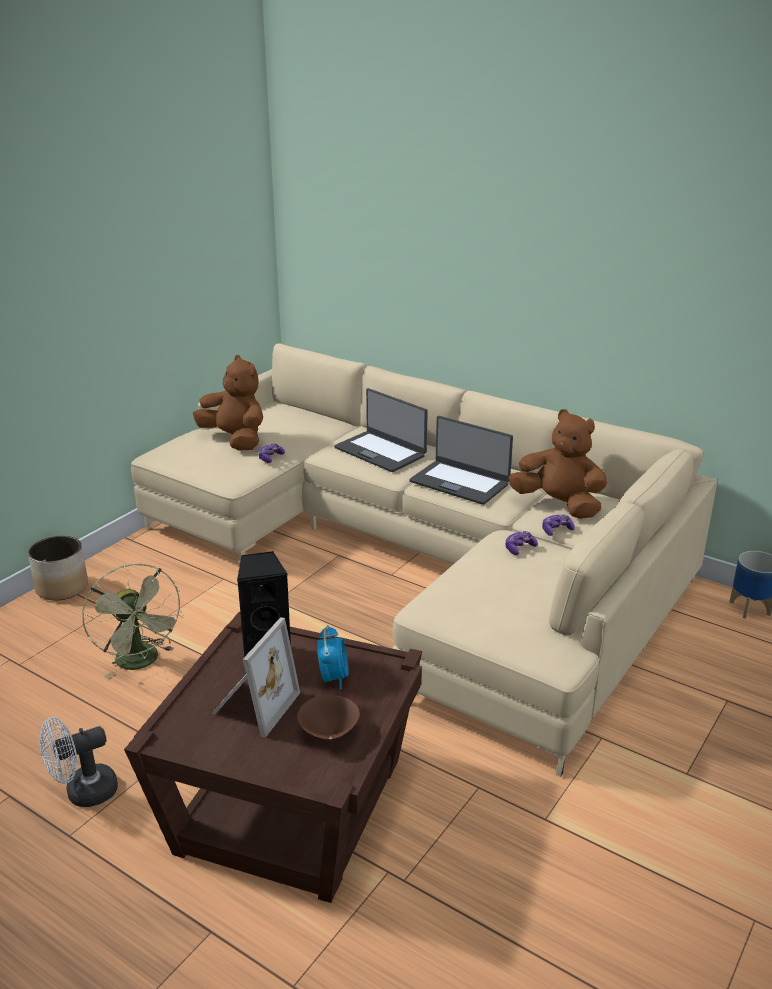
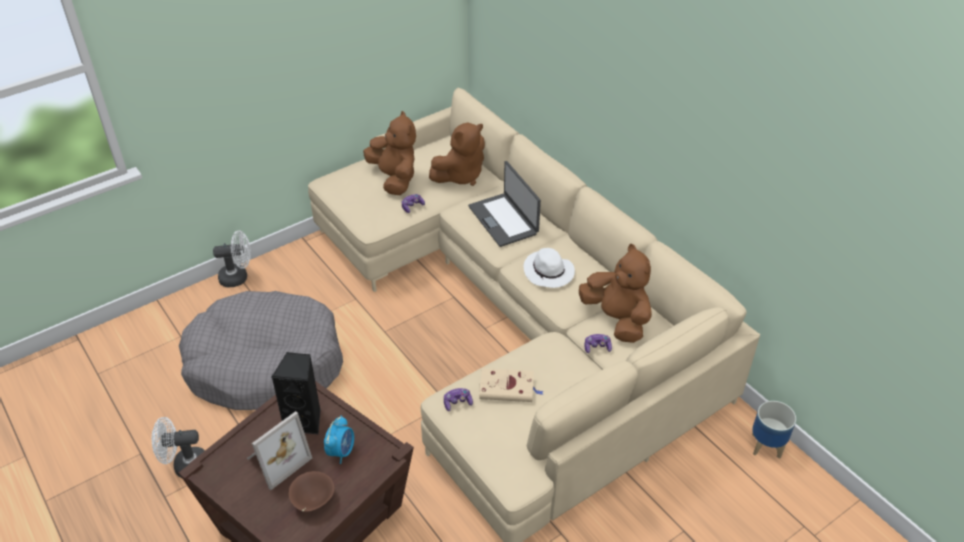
camera: 20 degrees right, 15 degrees up
(61, 588) = (238, 277): planter -> white fan
(142, 662) = (265, 364): green fan -> grey dog bed
(308, 427) = (460, 176): none -> brown plush toy
(460, 482) = (549, 272): laptop -> white hat
(488, 581) = (508, 388): none -> beige book
(519, 548) = (554, 359): game controller -> game controller (457, 402)

